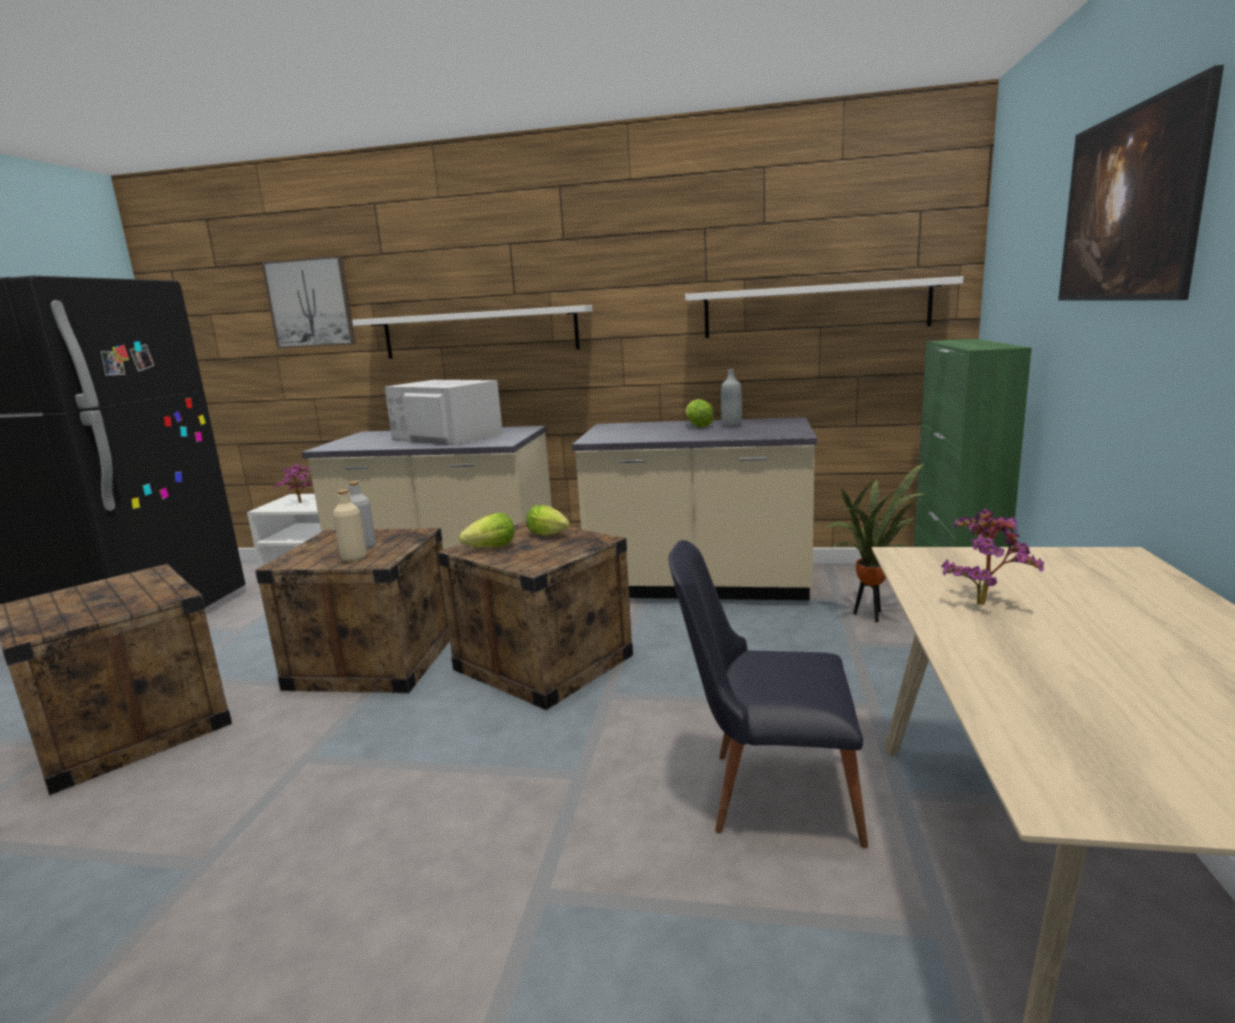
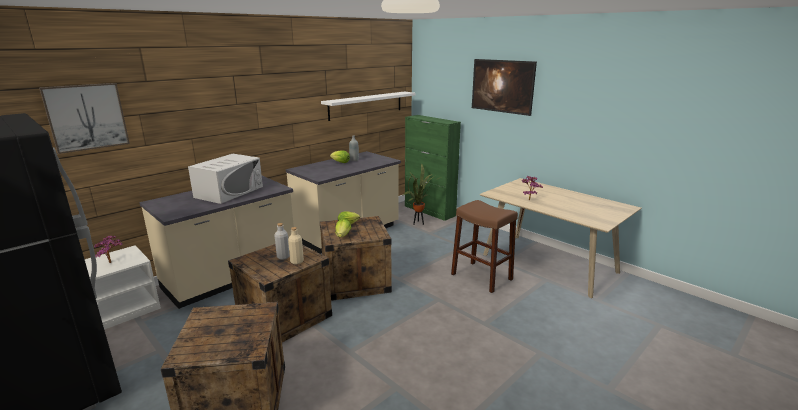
camera: 55 degrees left, 5 degrees up
(447, 436) = (229, 192): white microwave -> white microwave turned 135 degrees clockwise
(480, 333) = (218, 128): white shelf -> none
(767, 792) = (481, 276): black chair -> brown stool

